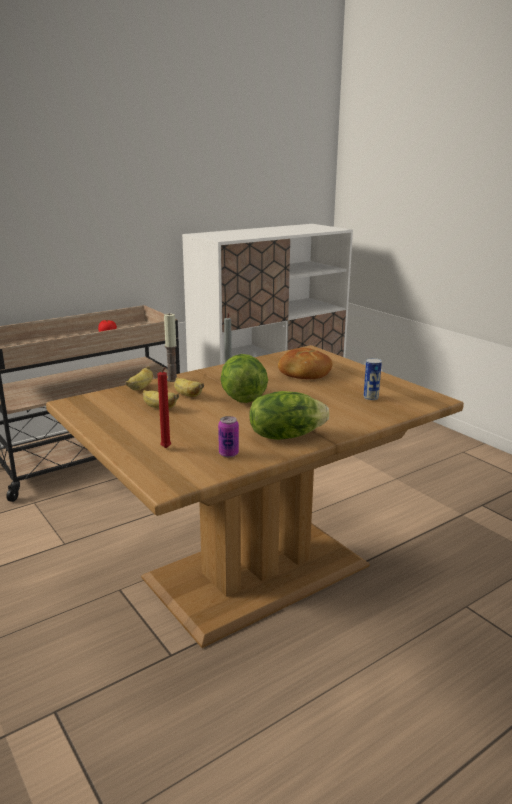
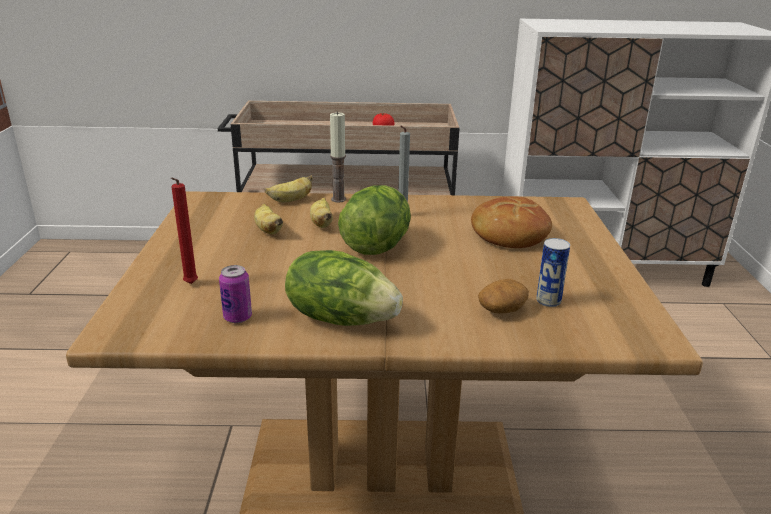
camera: 35 degrees right, 5 degrees up
(356, 407) = (502, 310): none -> potato

